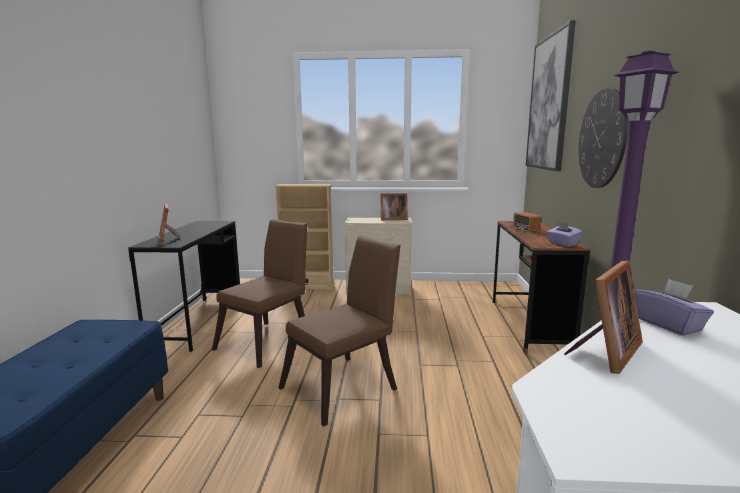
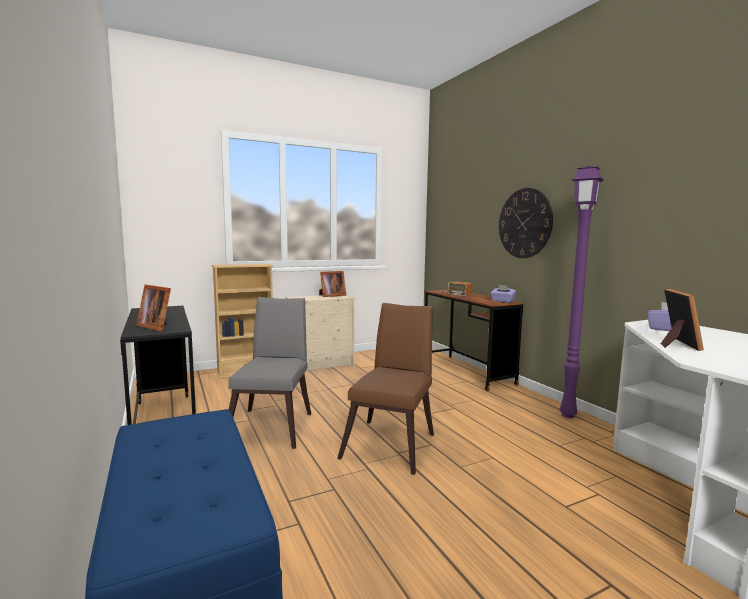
camera: 30 degrees left, 5 degrees down
(269, 341) = (273, 425): brown chair -> grey chair
(549, 103) = (453, 197): picture -> none

